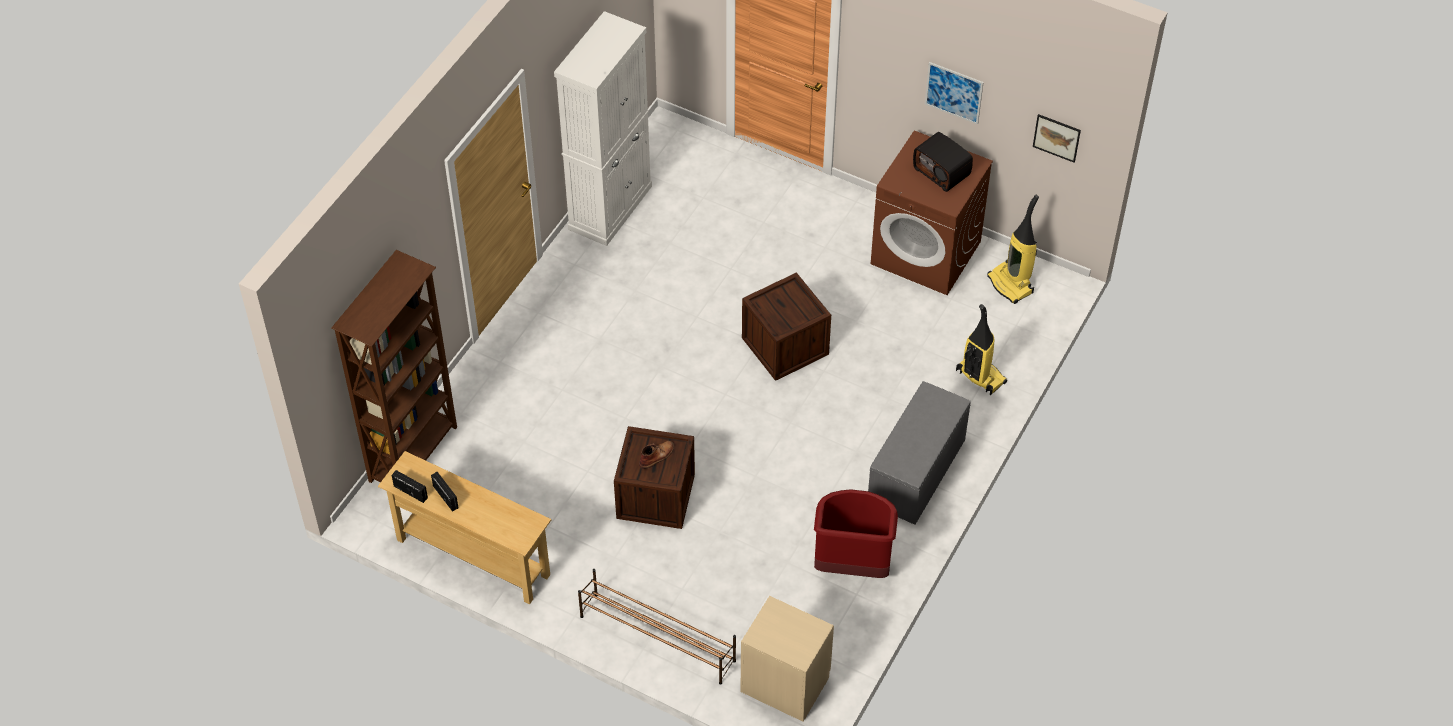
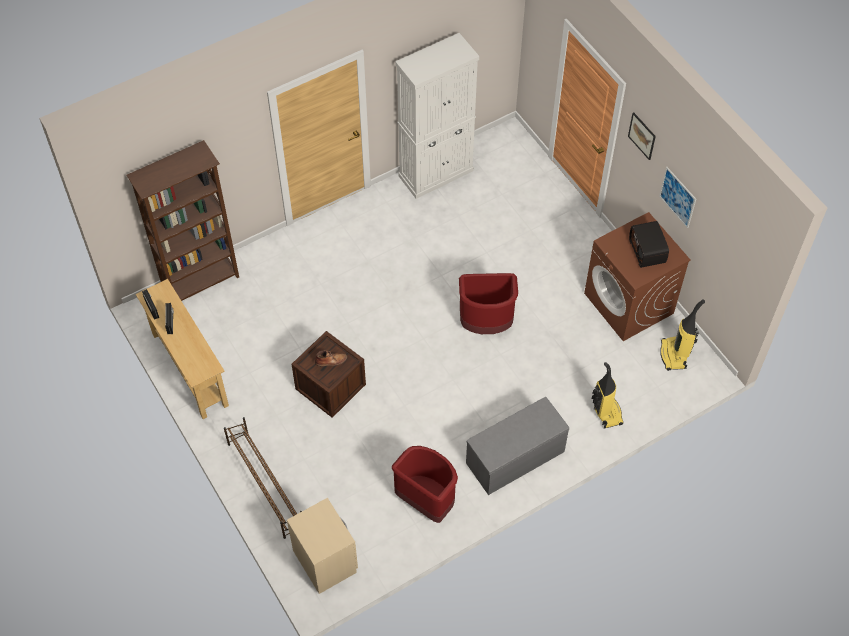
camera: 30 degrees right, 5 degrees up
(785, 346) = (486, 324): crate -> red trash can
(1056, 137) = (733, 264): picture -> picture (642, 136)

